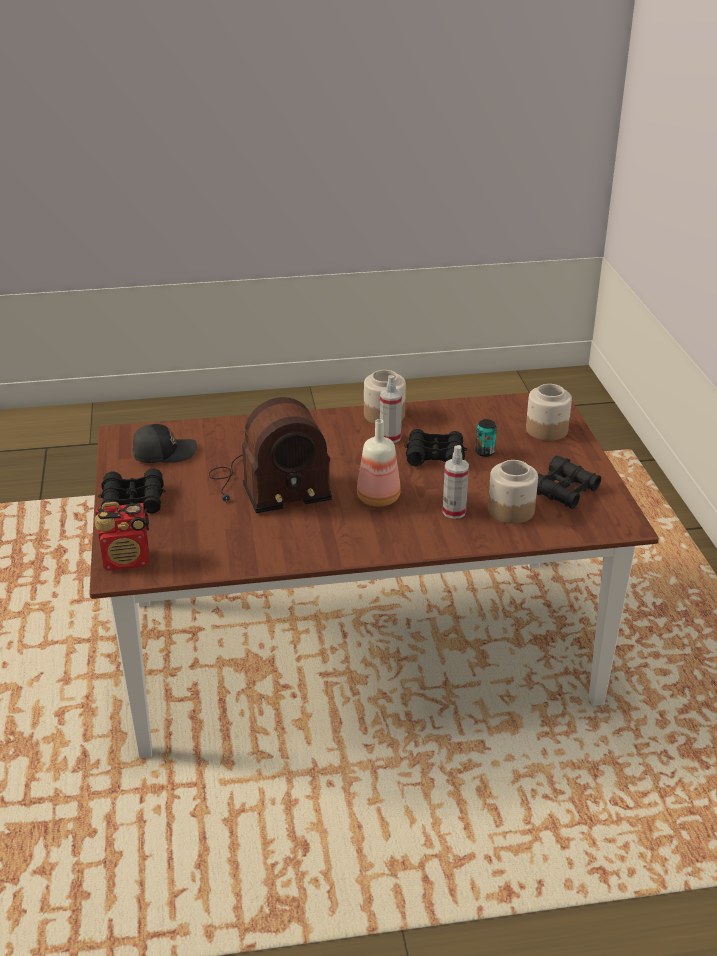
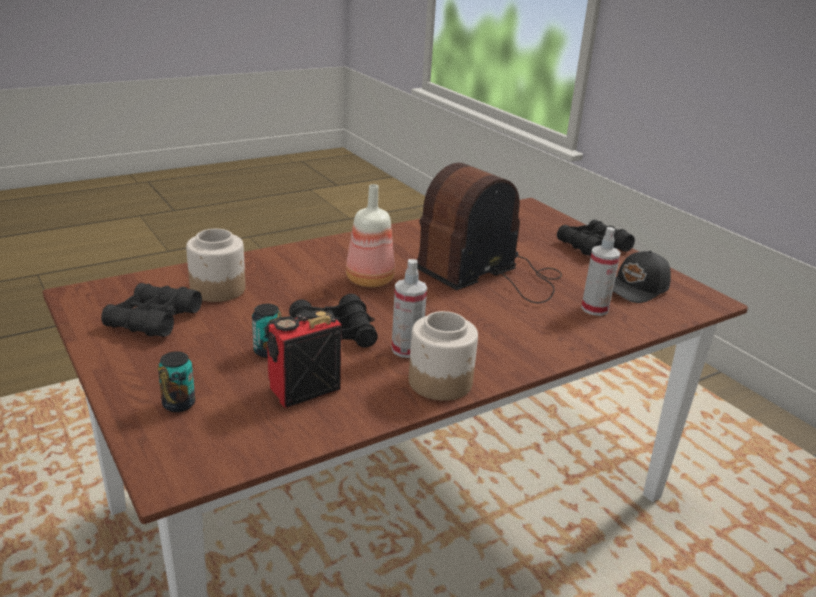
camera: 155 degrees right, 5 degrees down
(127, 560) = (533, 213): radio -> radio (302, 389)
(454, 512) = (281, 279): spray bottle -> spray bottle (594, 309)
(546, 430) = (179, 404): jar -> can

